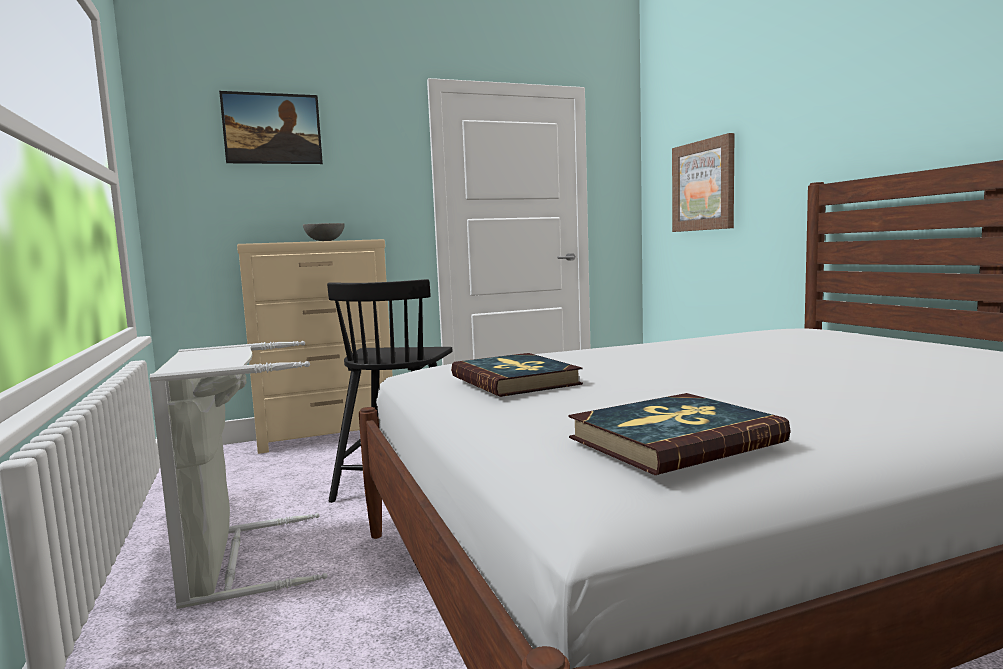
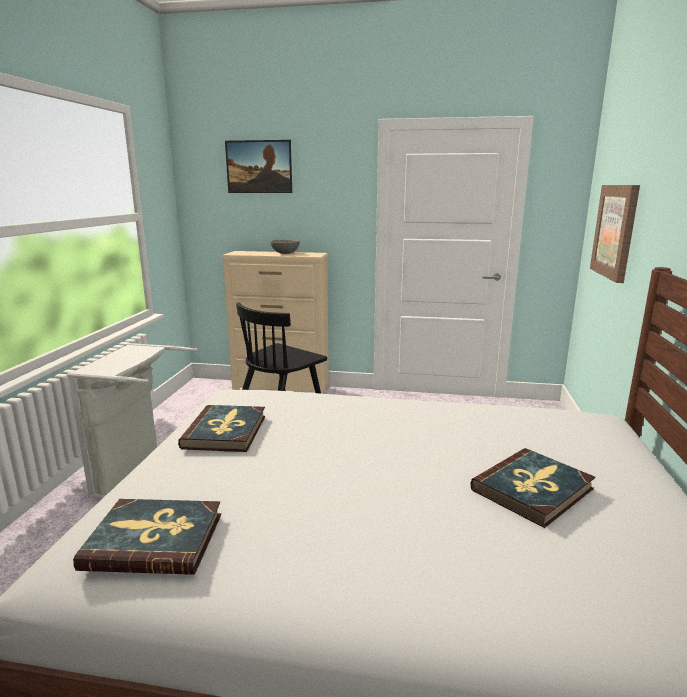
camera: 30 degrees right, 10 degrees up
(882, 352) = (532, 490): none -> book

